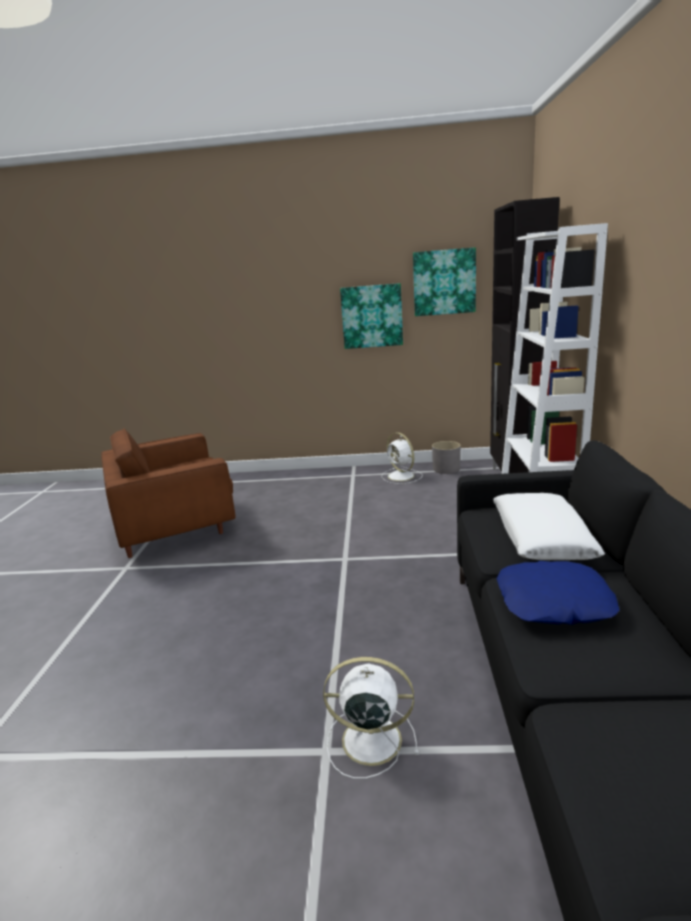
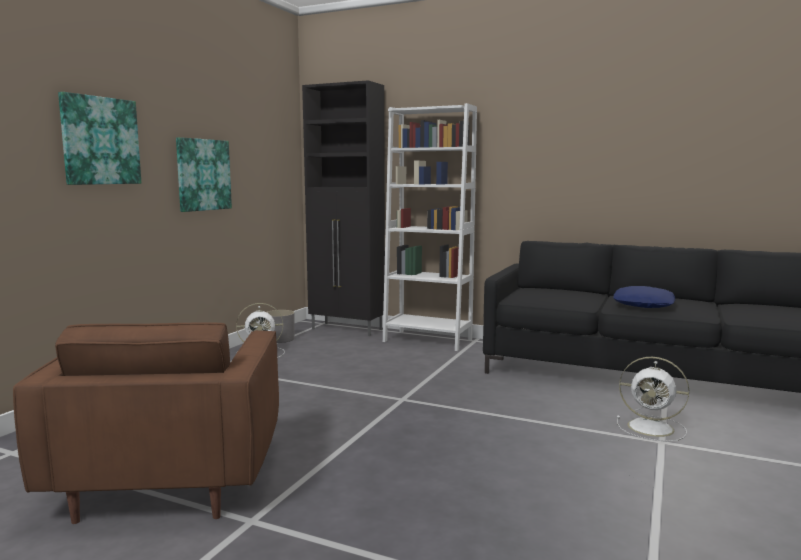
camera: 70 degrees left, 10 degrees down
(368, 740) = (652, 428): white fan -> white fan turned 90 degrees counterclockwise
(444, 282) = (255, 145): picture -> picture (100, 141)
(541, 537) = (566, 295): white pillow -> none

